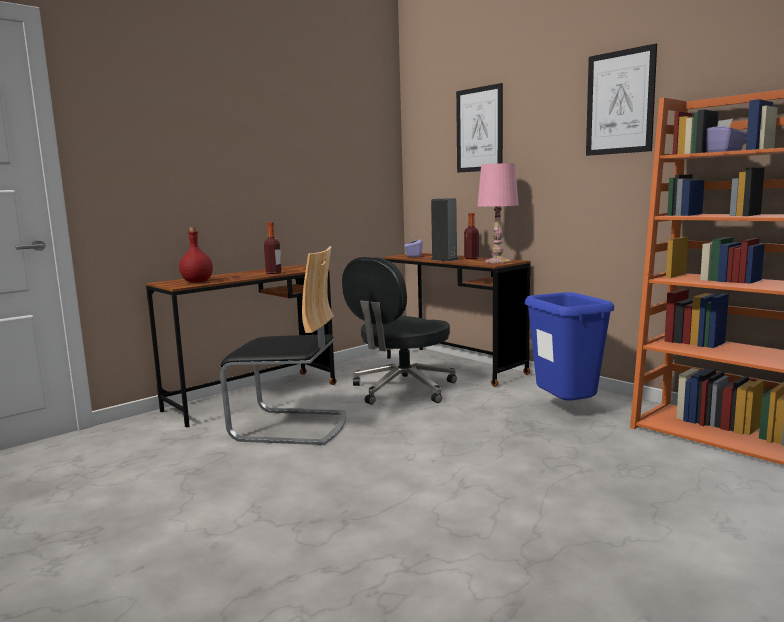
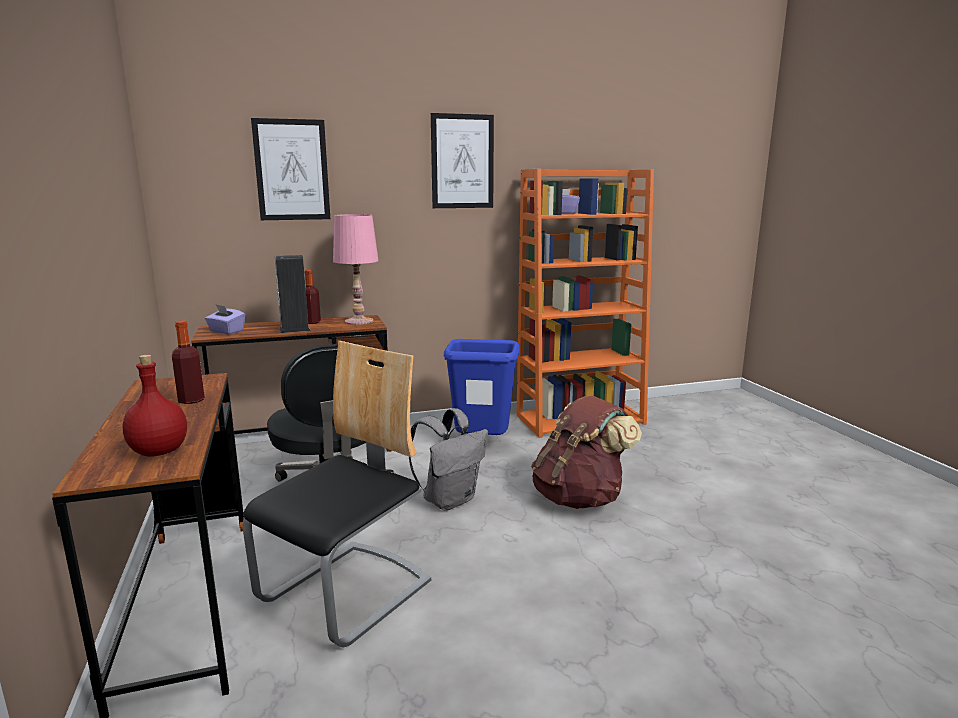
camera: 65 degrees left, 5 degrees up
(444, 423) = (450, 500): none -> grey backpack
(524, 471) = (580, 498): none -> brown backpack

